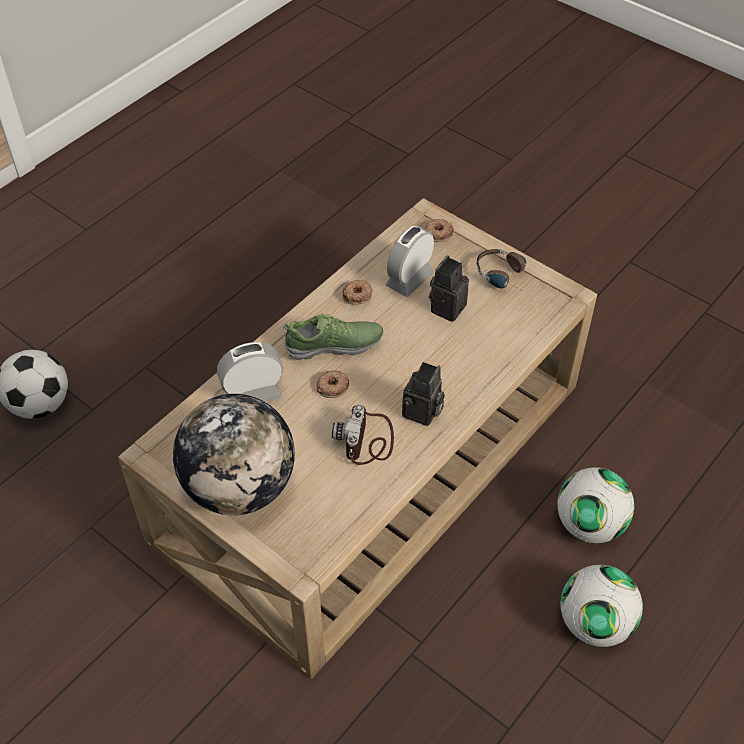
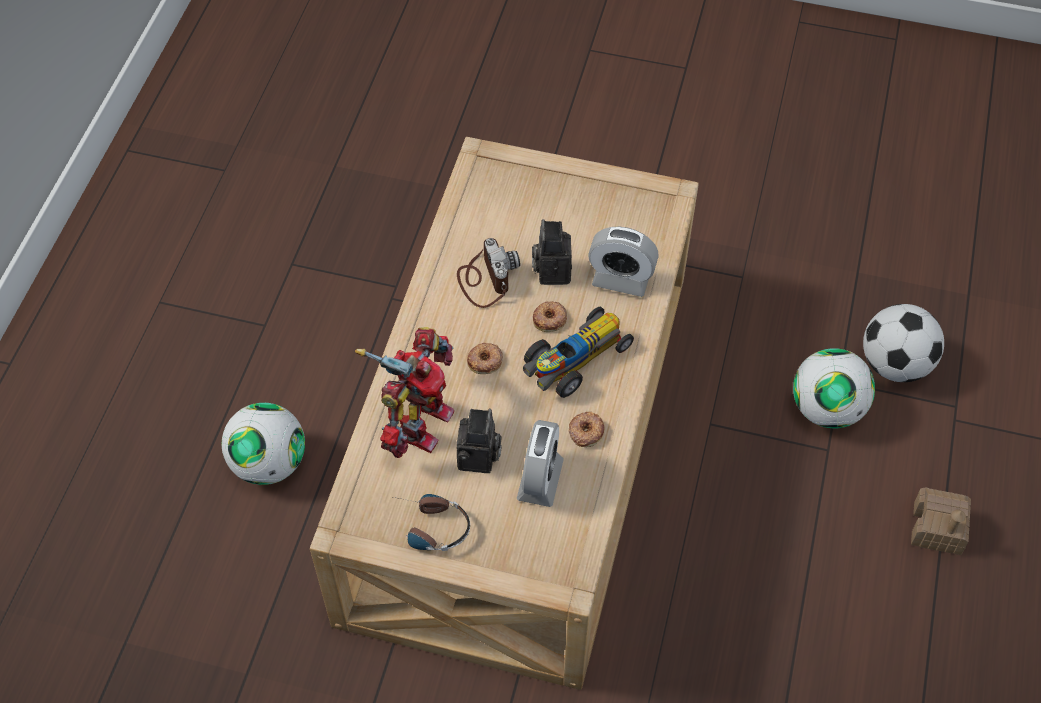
camera: 155 degrees right, 5 degrees up
(119, 294) = (937, 528): none -> toy house
(240, 487) = (573, 196): globe -> none
(253, 393) = (621, 280): alarm clock -> alarm clock turned 60 degrees clockwise
(334, 345) = (574, 360): shoe -> toy car
(422, 413) = (445, 322): camera -> camera (551, 270)
(438, 232) = (539, 562): donut -> donut (485, 361)
(480, 347) = (419, 422): none -> toy robot
(594, 623) = (240, 371): football -> football (826, 409)

